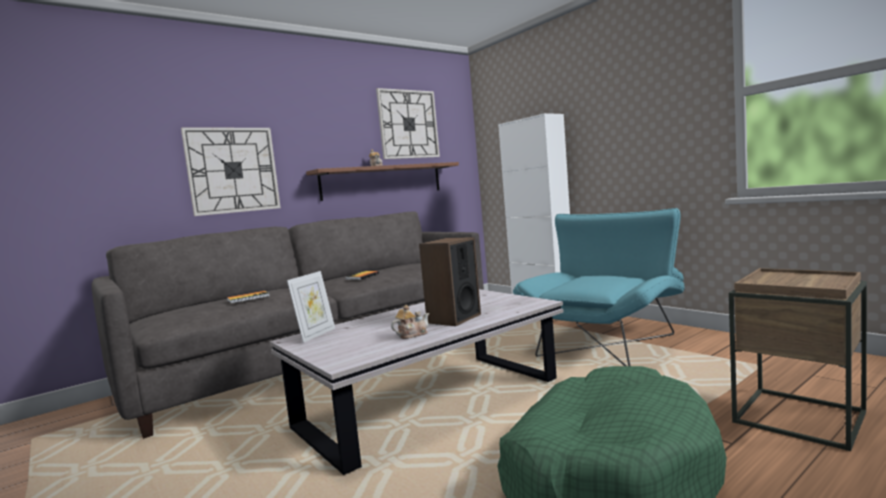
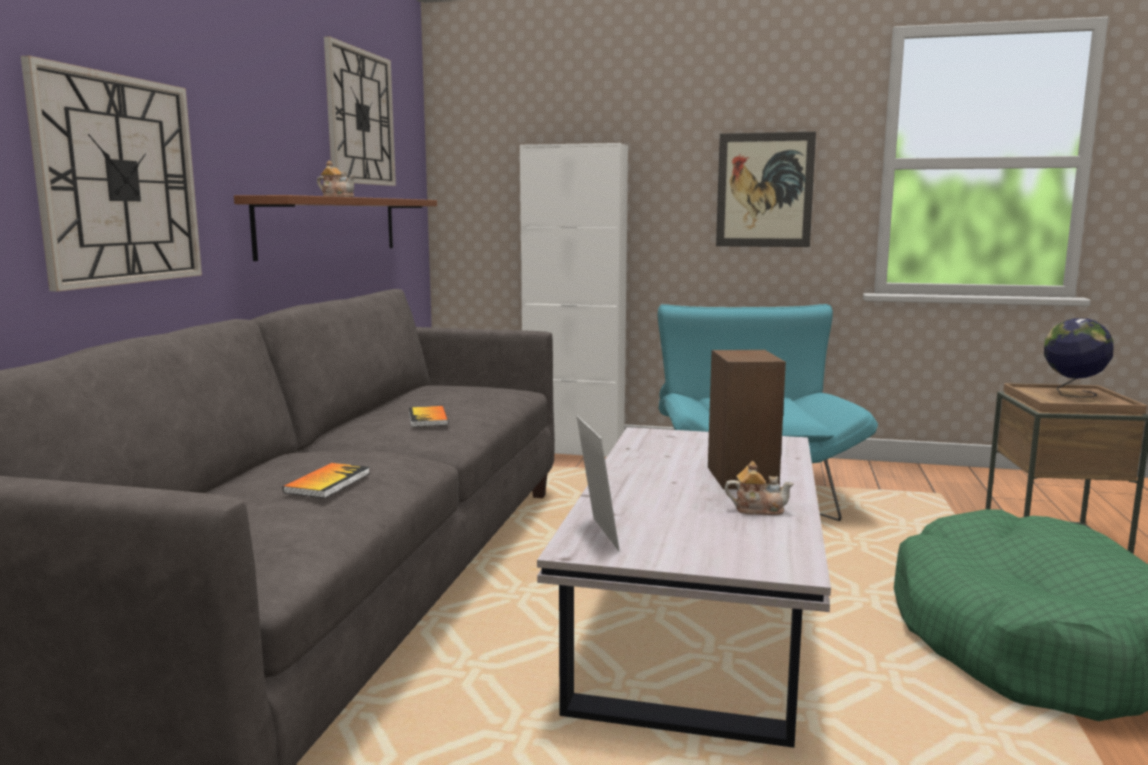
camera: 40 degrees left, 5 degrees up
(411, 335) = (758, 509): teapot -> teapot turned 75 degrees clockwise
(649, 128) = (764, 190): none -> picture
(806, 278) = (1072, 394): none -> globe

